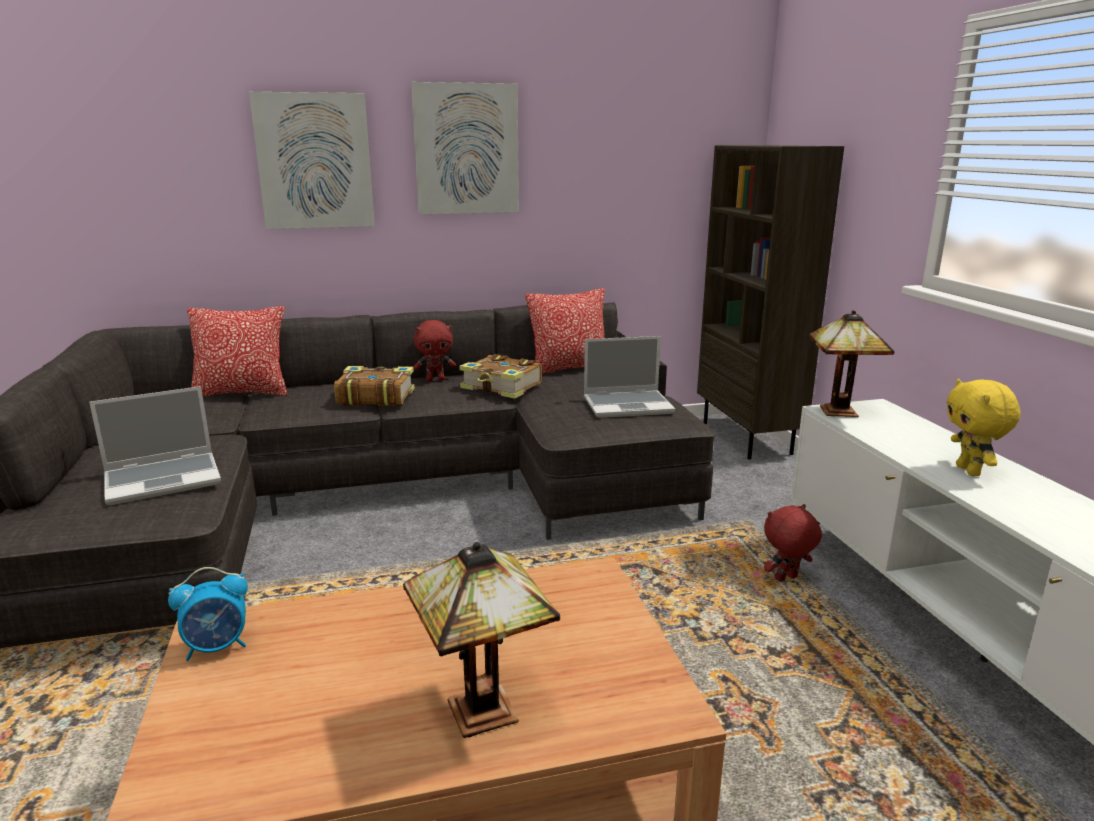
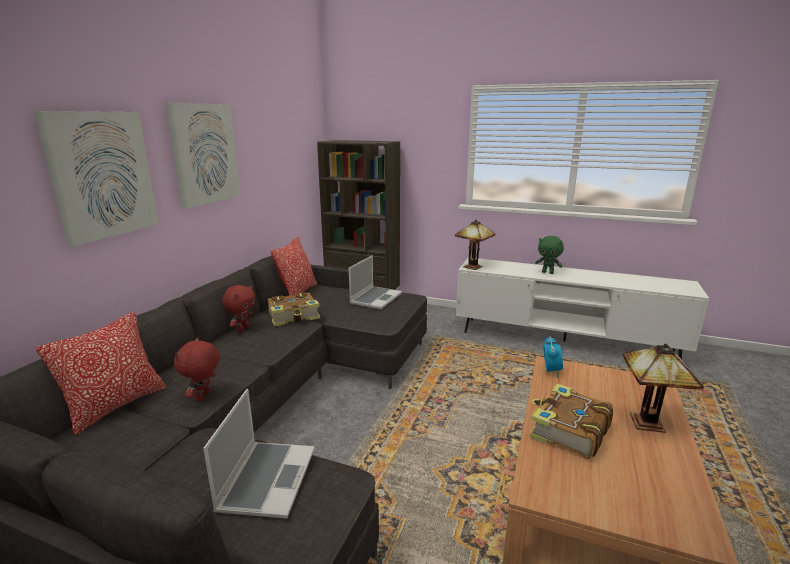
camera: 55 degrees left, 0 degrees up
(217, 647) = (557, 491): alarm clock -> alarm clock (551, 370)
(375, 397) = (237, 356): book -> book (568, 431)
(786, 580) = (487, 349): red plush toy -> red plush toy (203, 397)
(970, 471) = (548, 272): yellow plush toy -> green plush toy

